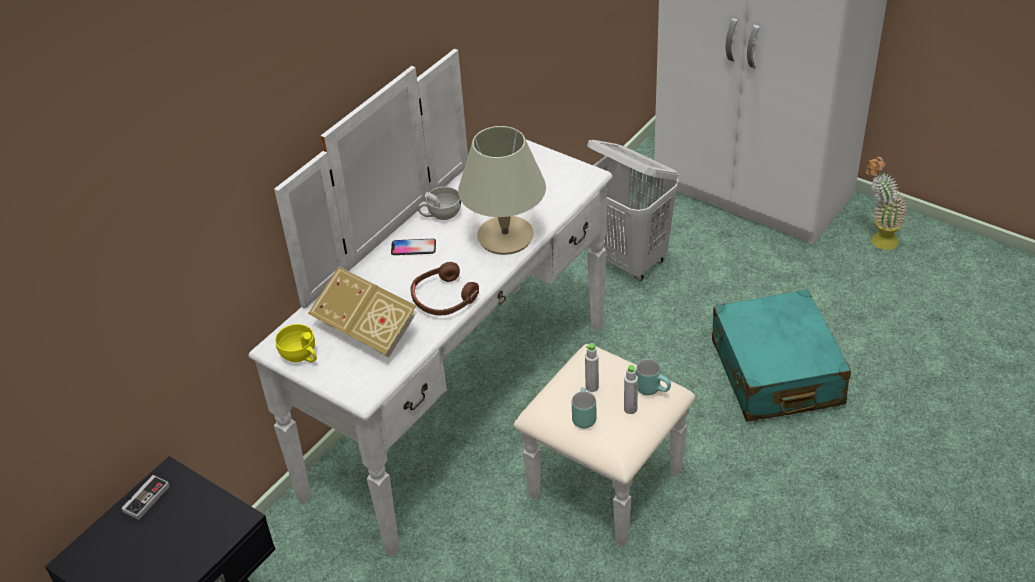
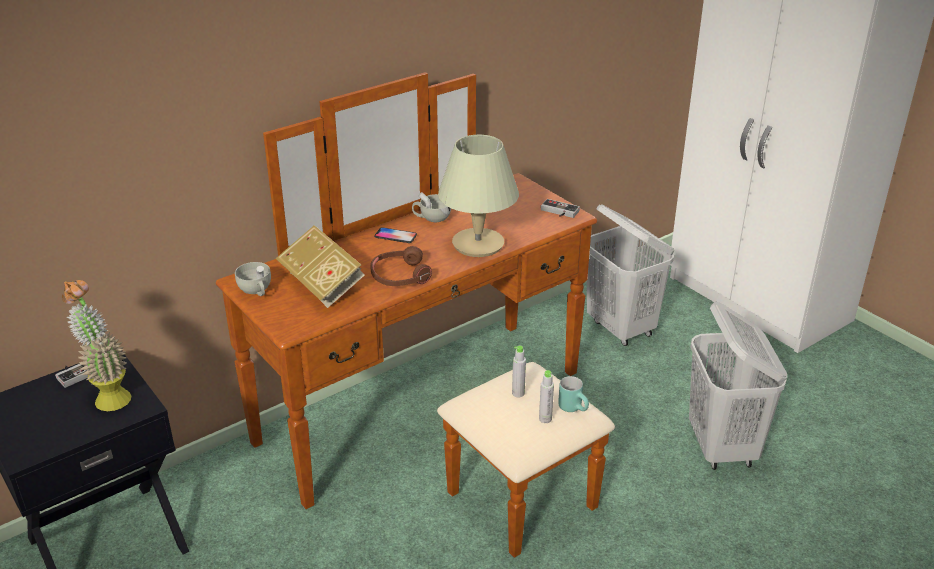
camera: 15 degrees right, 10 degrees down
(301, 356) = (256, 291): yellow cup -> white cup
(492, 423) = (443, 425): white dresser -> brown dresser
(569, 175) = (558, 212): none -> game controller
(582, 416) = (498, 414): turquoise mug -> none
(776, 373) = (722, 448): turquoise suitcase -> white laundry basket
(877, 239) = (863, 362): potted plant -> potted plant (108, 396)

